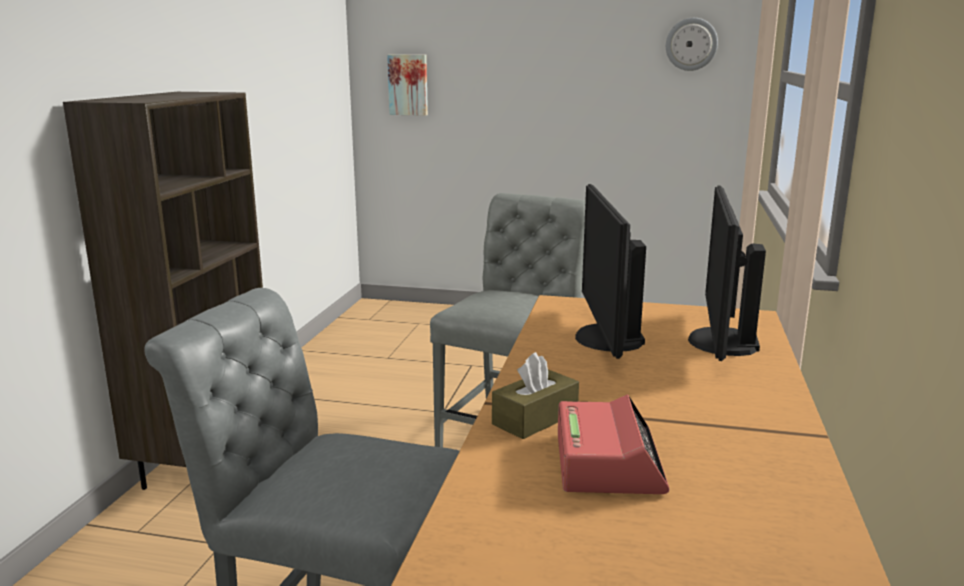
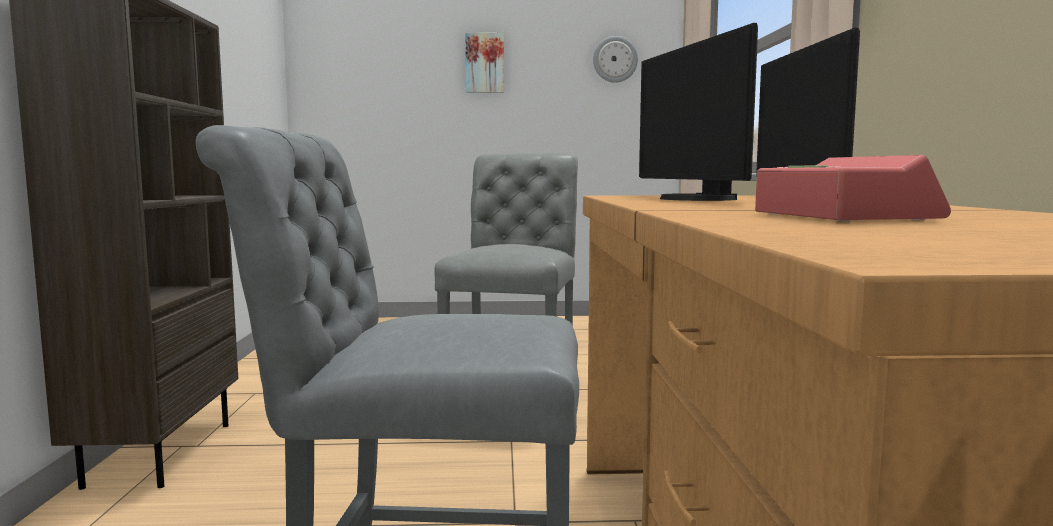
camera: 15 degrees left, 10 degrees down
(408, 85) = (349, 96): picture -> picture (484, 63)
(535, 418) = (711, 211): brown tissue box -> none

